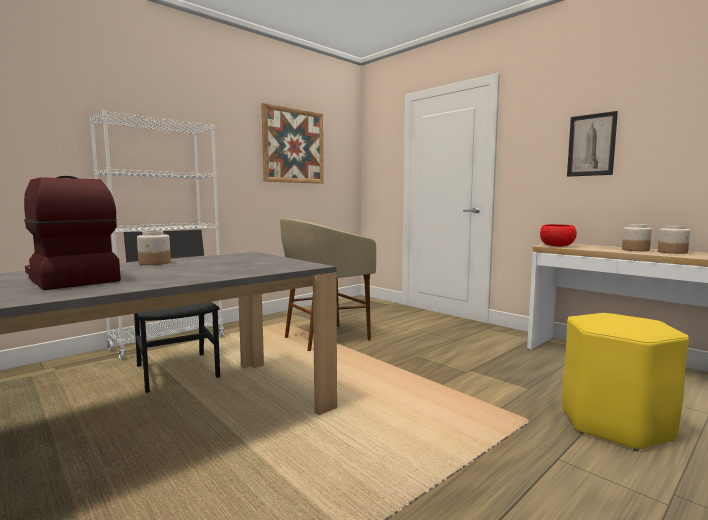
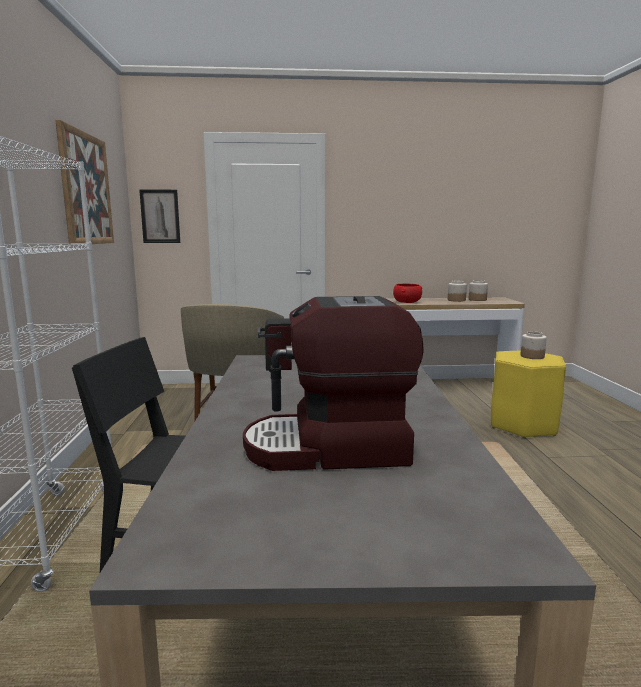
camera: 50 degrees left, 5 degrees up
(155, 263) = (252, 399): jar -> jar (532, 356)
(591, 145) = (411, 215): picture -> picture (160, 216)

